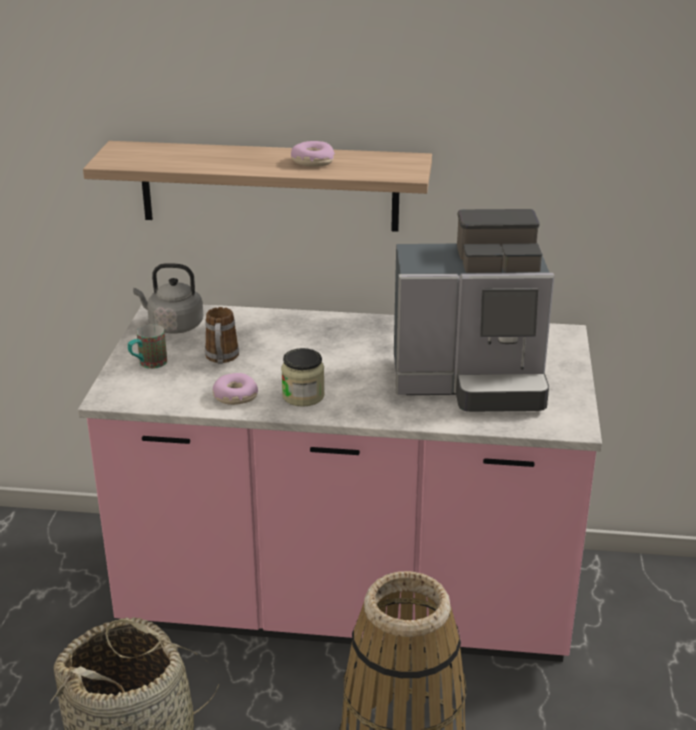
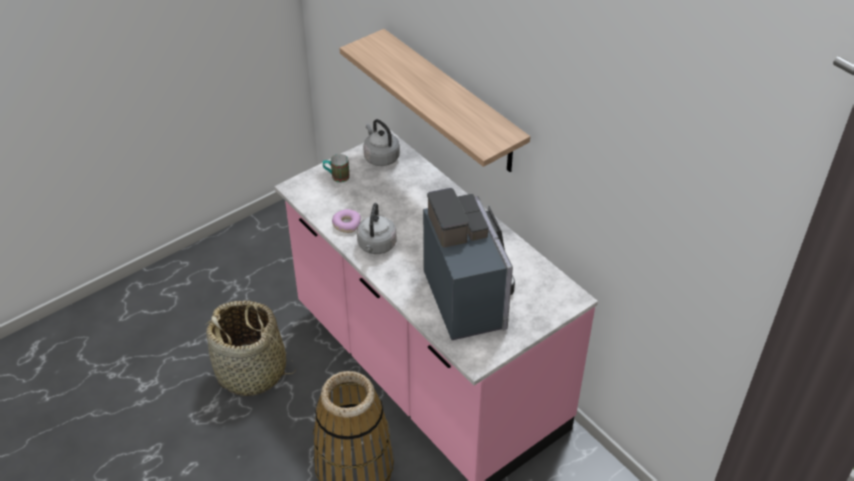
camera: 45 degrees right, 15 degrees up
(221, 359) = (372, 195): mug -> none
(303, 396) = (376, 246): jar -> grey kettle
(312, 161) = (453, 106): donut -> none
(472, 382) = (469, 296): coffee machine -> coffee machine turned 150 degrees counterclockwise

